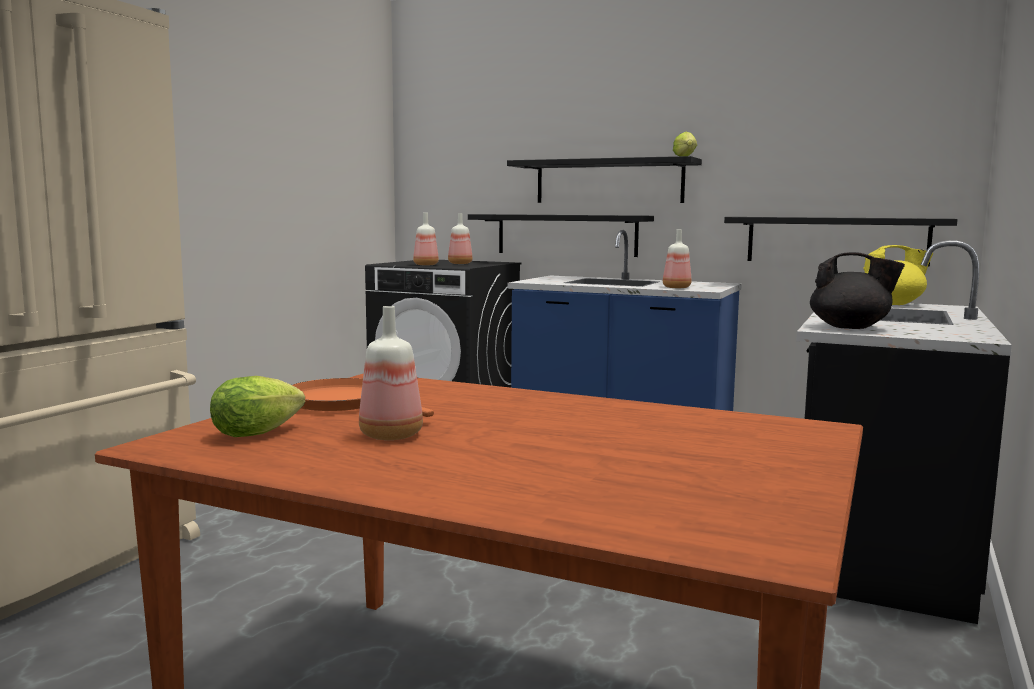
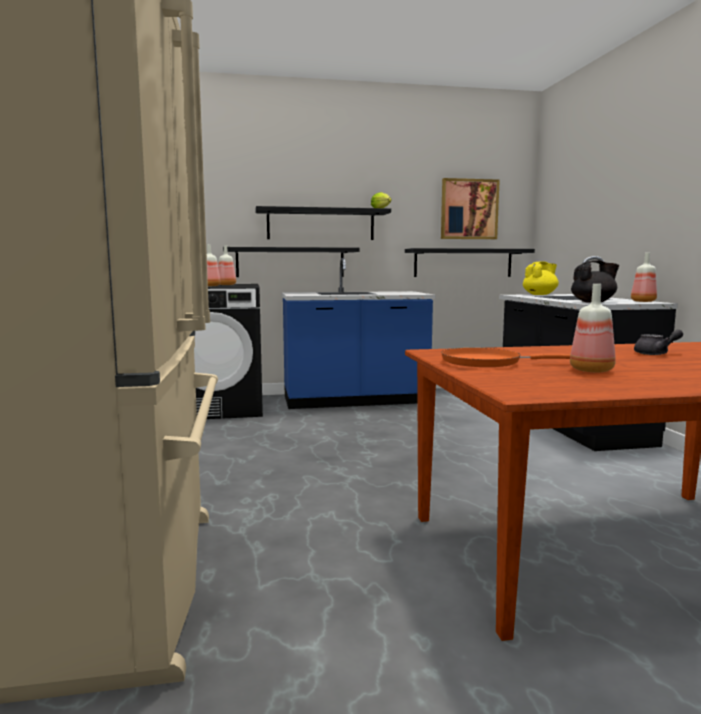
camera: 35 degrees left, 0 degrees up
(261, 432) = (532, 379): lettuce -> none
(632, 430) = (656, 353): none -> grey teapot
(675, 287) = (400, 294): bottle -> bottle (643, 301)
(851, 150) = (469, 209): none -> picture

